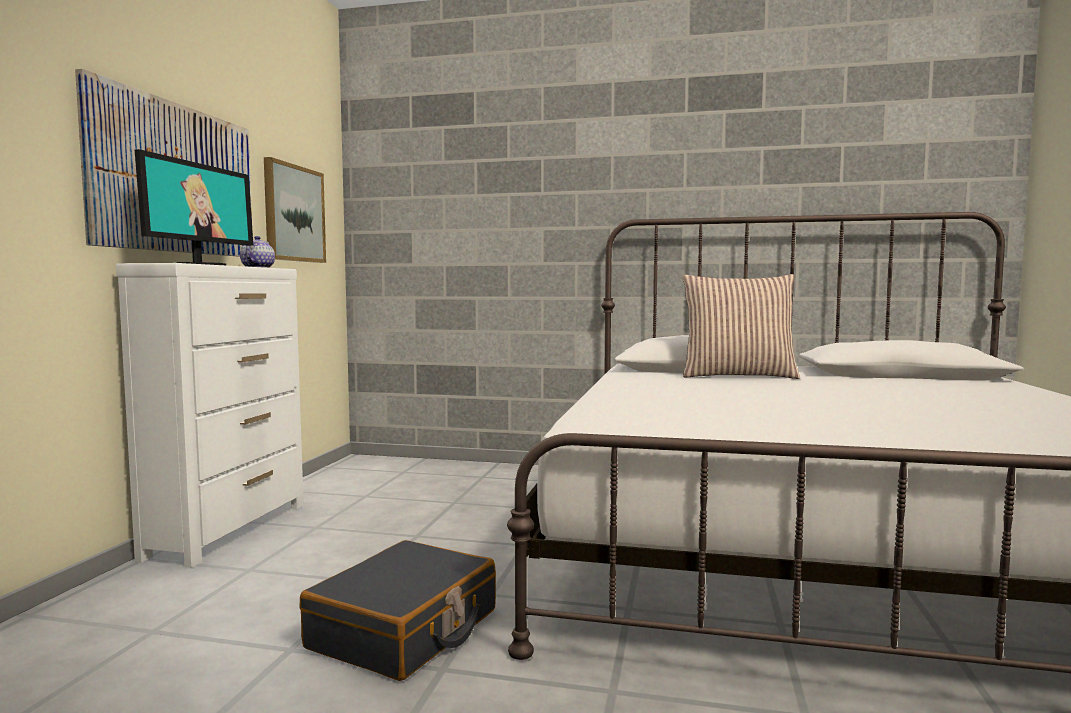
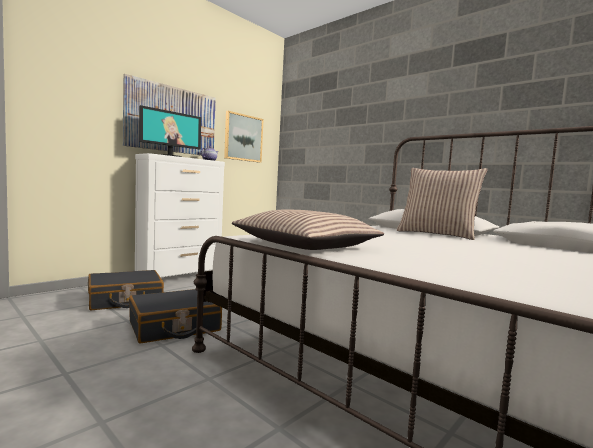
camera: 30 degrees right, 0 degrees up
(202, 610) = (125, 300): none -> black suitcase
(720, 426) = (306, 245): none -> pillow

